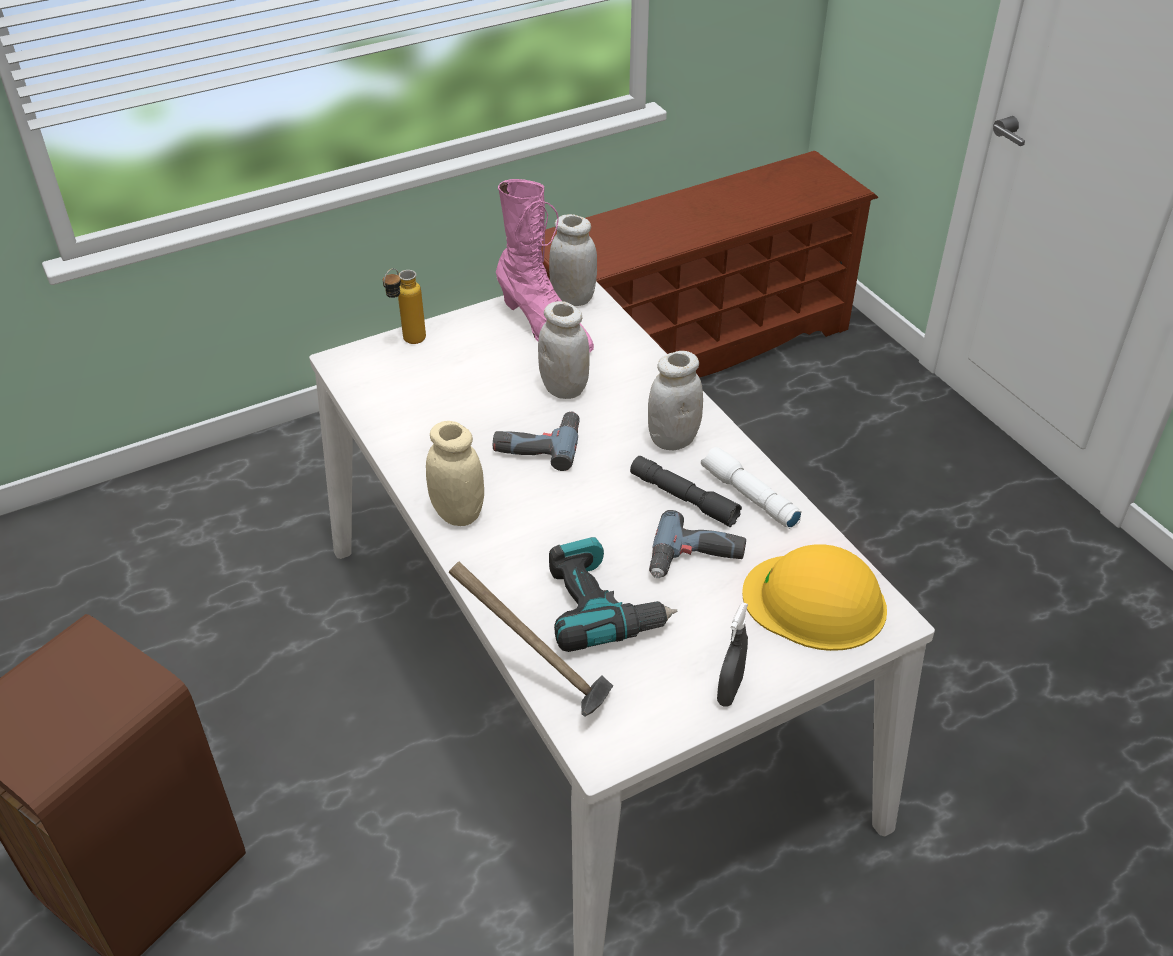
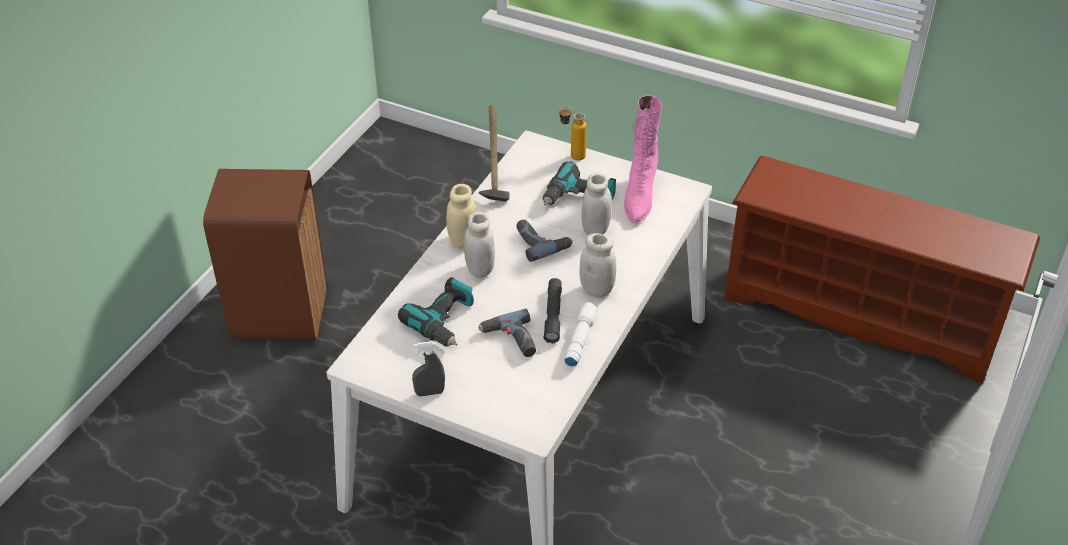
camera: 55 degrees right, 0 degrees up
(493, 375) = (579, 199): none -> power drill
(536, 681) = (378, 322): hammer -> hammer (493, 180)
(573, 298) = (679, 194): white jar -> white jar (480, 269)
(815, 602) = (521, 399): yellow hard hat -> none

